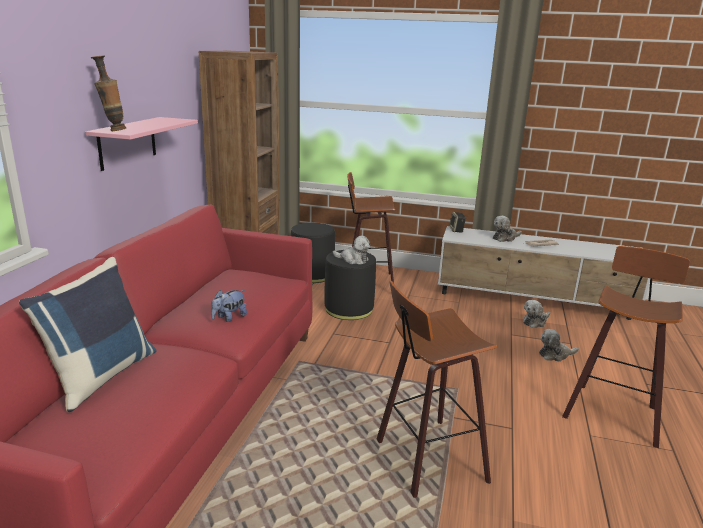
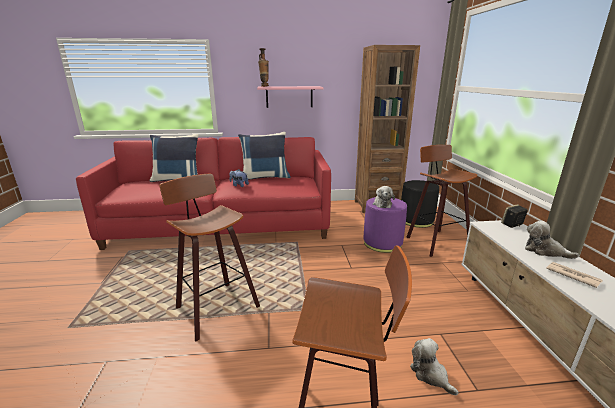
camera: 70 degrees right, 0 degrees up
(203, 293) = (265, 177): none -> blue pillow
(349, 309) = (382, 243): black ottoman -> purple ottoman
(535, 322) = (496, 352): plush toy -> none

